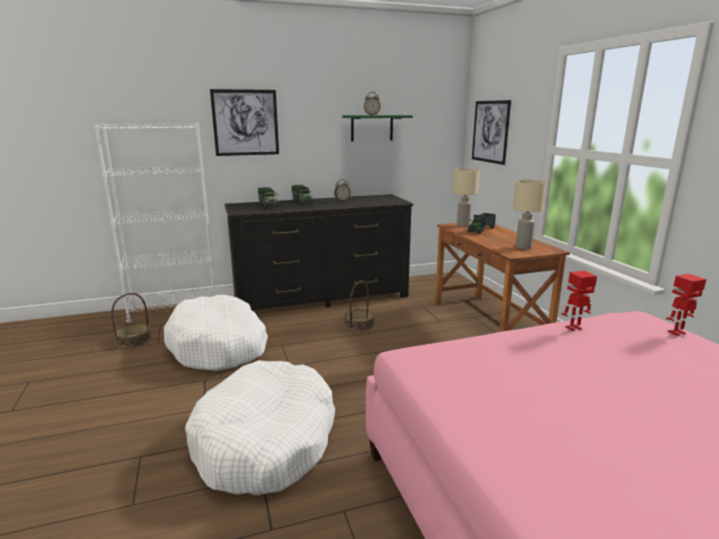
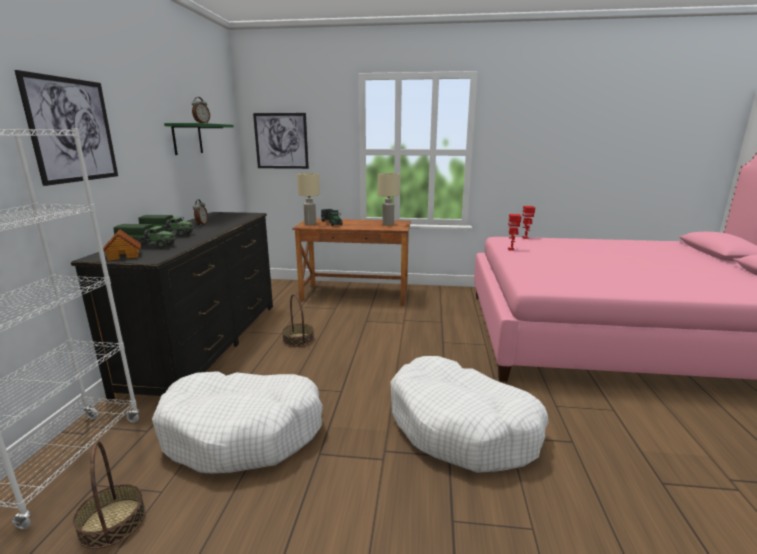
camera: 65 degrees left, 0 degrees up
(241, 207) = (124, 256): none -> toy house

